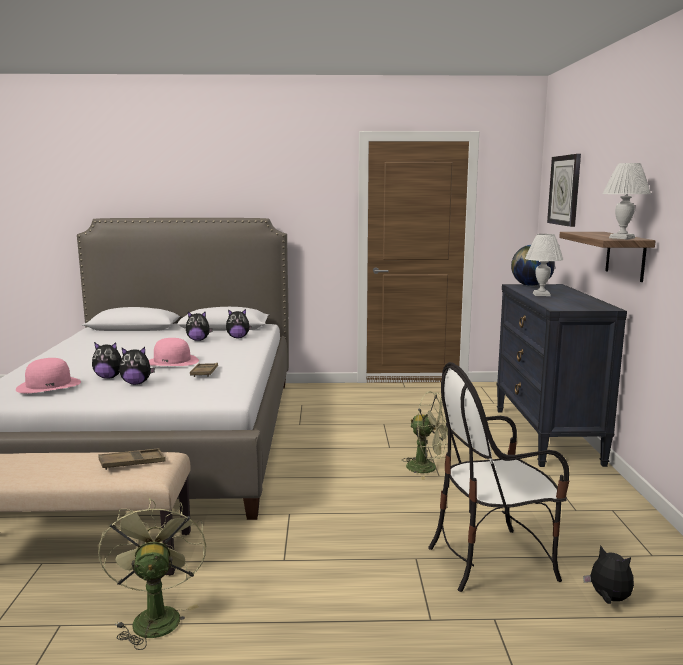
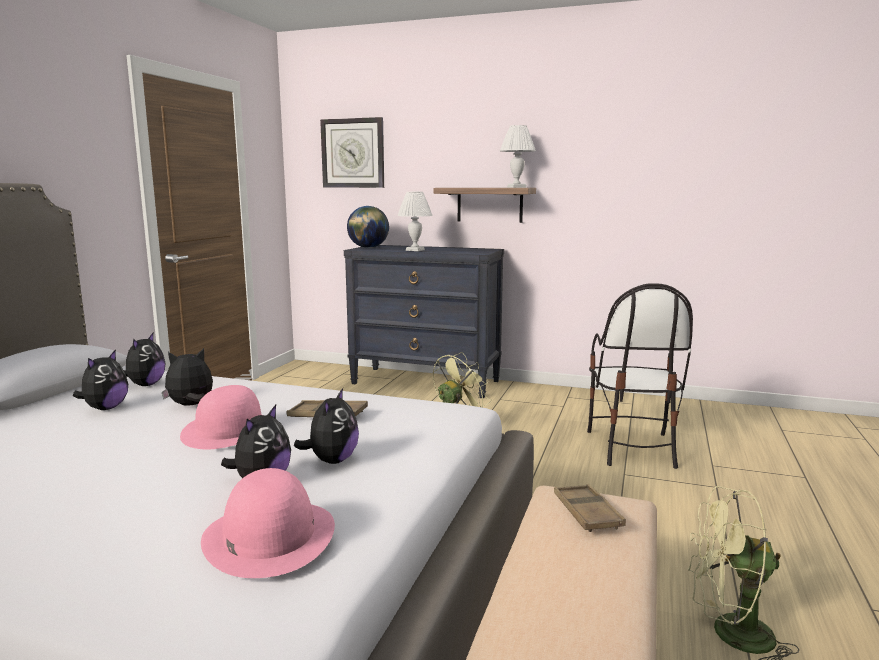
camera: 70 degrees left, 0 degrees up
(608, 599) = (685, 428): plush toy -> plush toy (191, 405)

